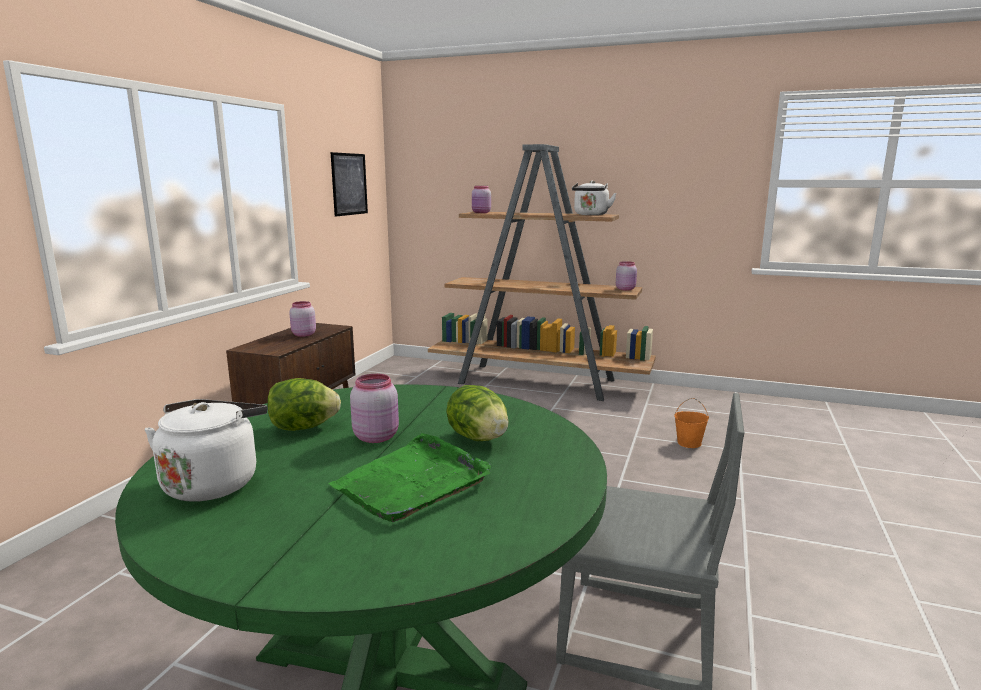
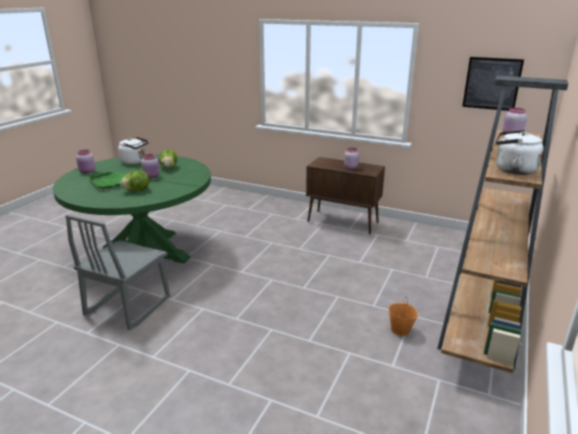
camera: 95 degrees right, 10 degrees up
(625, 289) = (502, 268): pink jar -> pink jar (87, 172)
(689, 443) = (333, 384): orange bucket -> orange bucket (400, 330)

